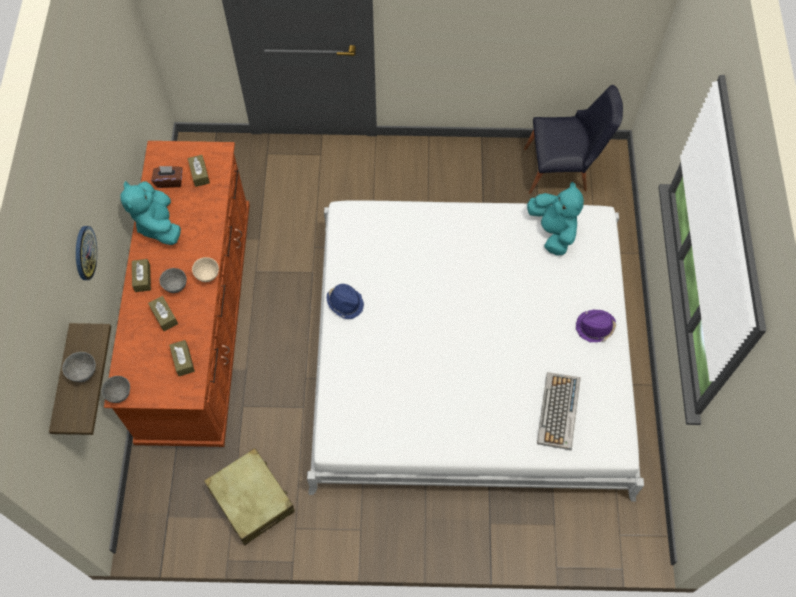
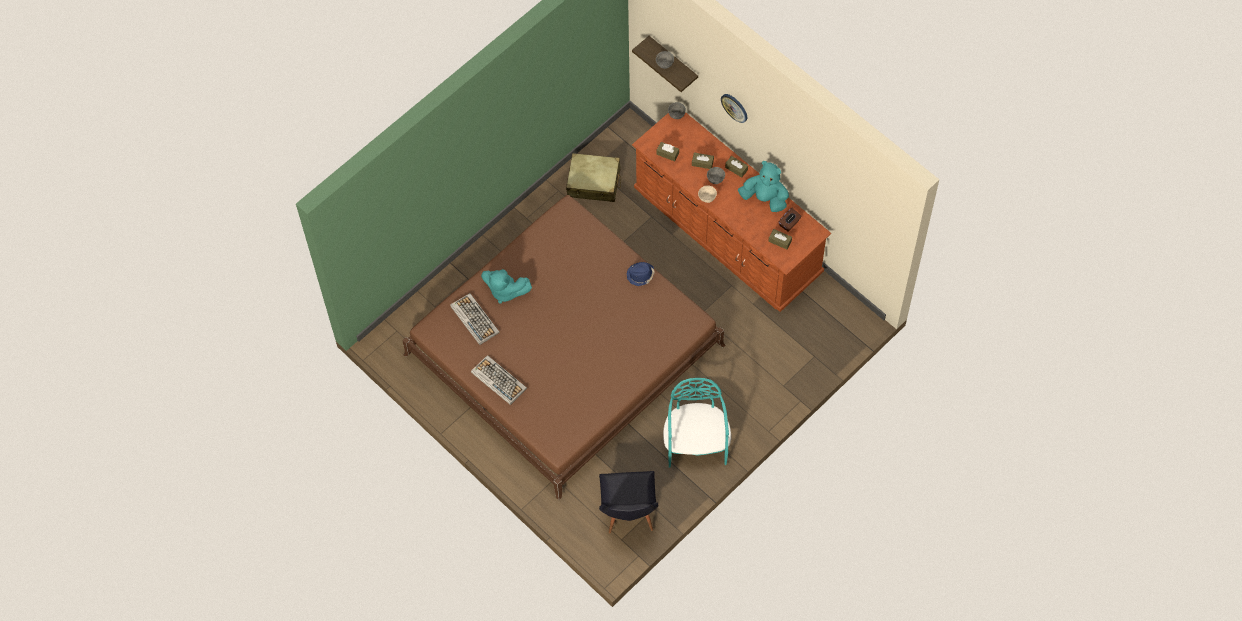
camera: 135 degrees right, 0 degrees up
(444, 174) = (696, 443): none -> turquoise chair
(469, 354) = (565, 350): white bed -> brown bed
(553, 231) = (575, 417): turquoise plush toy -> turquoise plush toy (505, 291)
(563, 171) = (629, 515): black chair -> black chair turned 45 degrees counterclockwise
(595, 328) = (498, 380): purple hat -> keyboard

